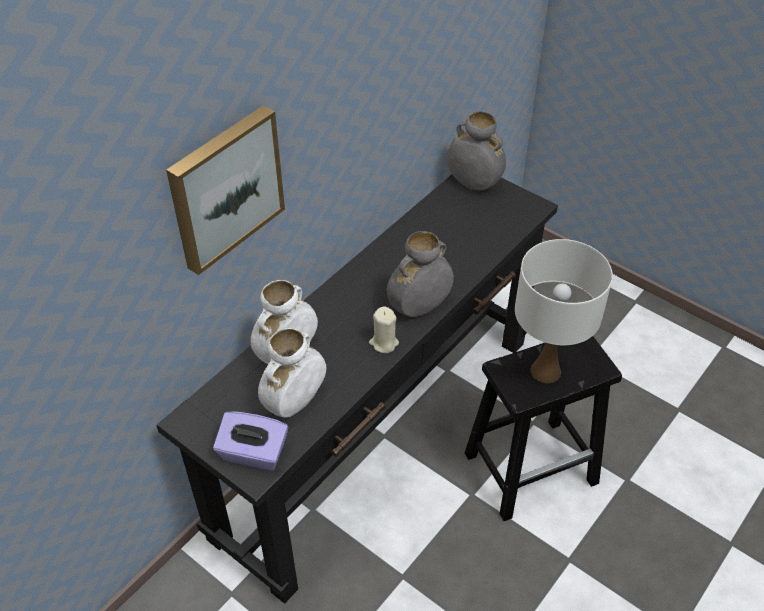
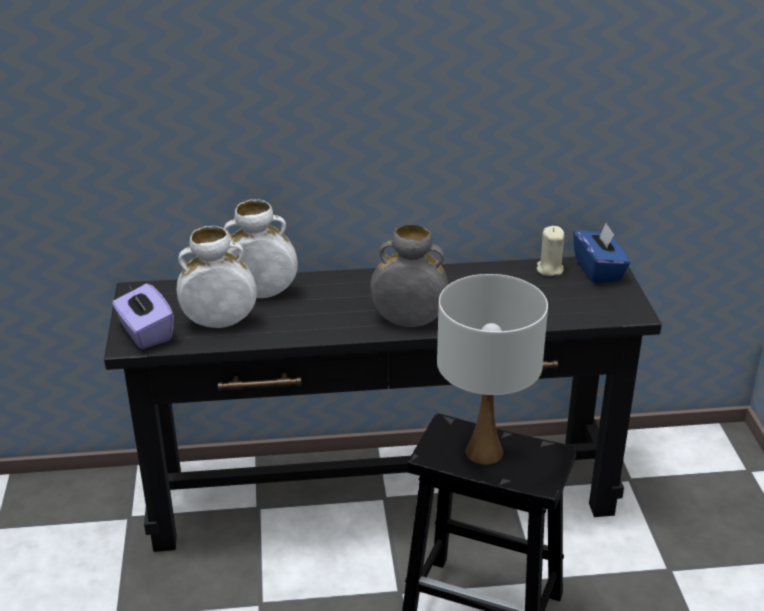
camera: 45 degrees right, 15 degrees down
(224, 187) = (241, 82): picture -> none
(383, 343) = (342, 327): beige candle -> beige candle (549, 269)
(473, 184) = (599, 270): grey vase -> blue tissue box

